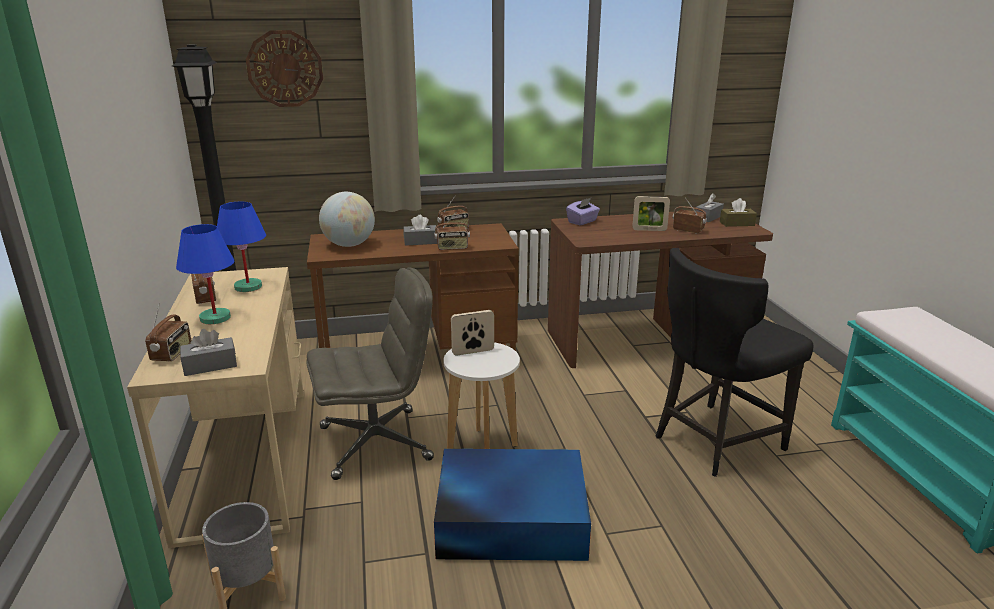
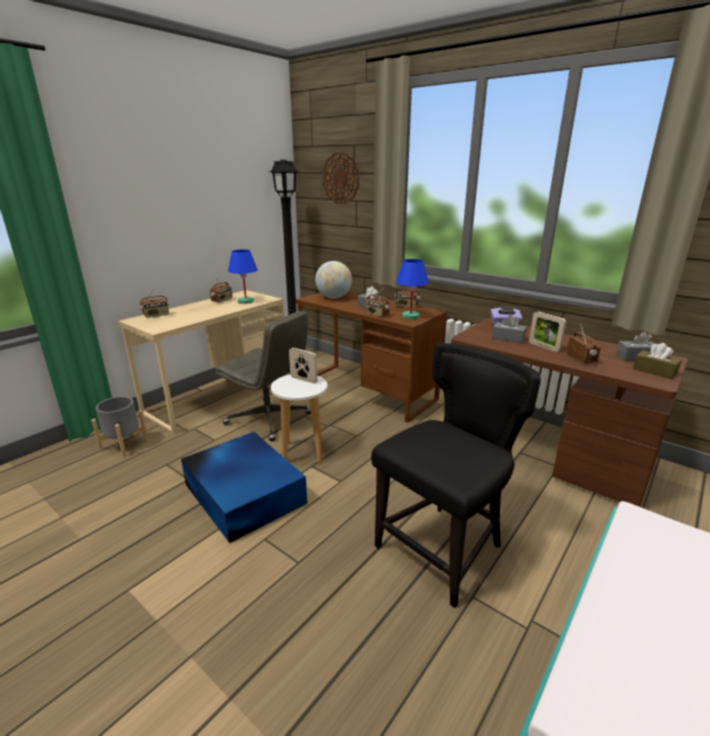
camera: 50 degrees right, 0 degrees up
(210, 365) = (151, 324): grey tissue box -> grey tissue box (508, 338)
(214, 318) = (202, 308): blue table lamp -> blue table lamp (410, 316)
(714, 441) = (443, 548): black chair -> black chair turned 120 degrees clockwise

